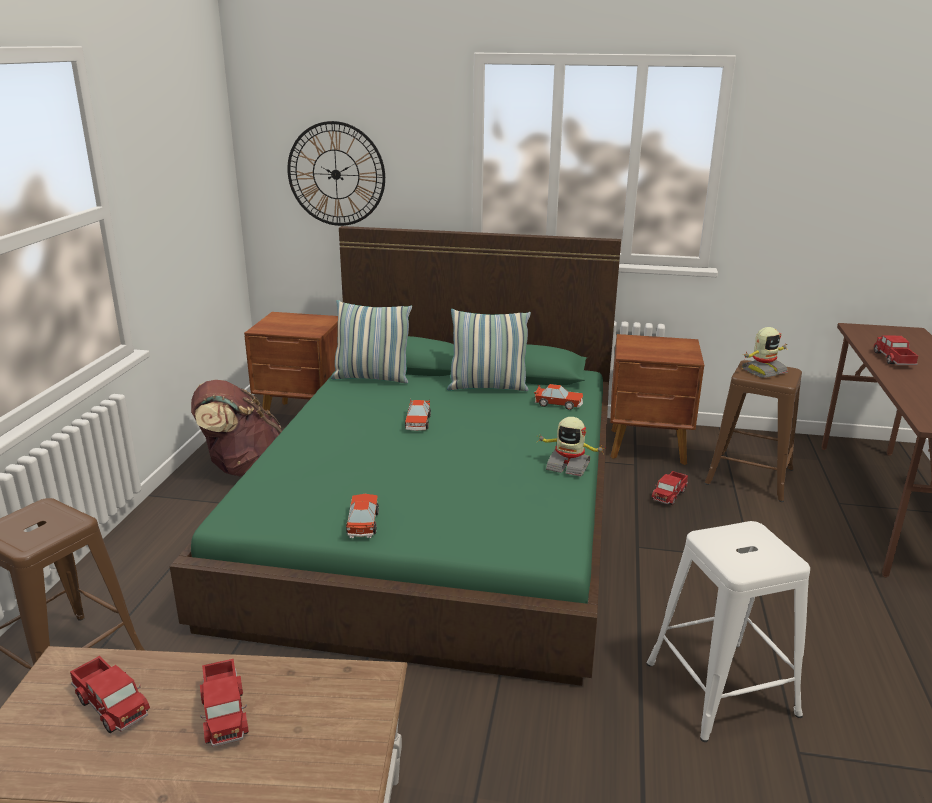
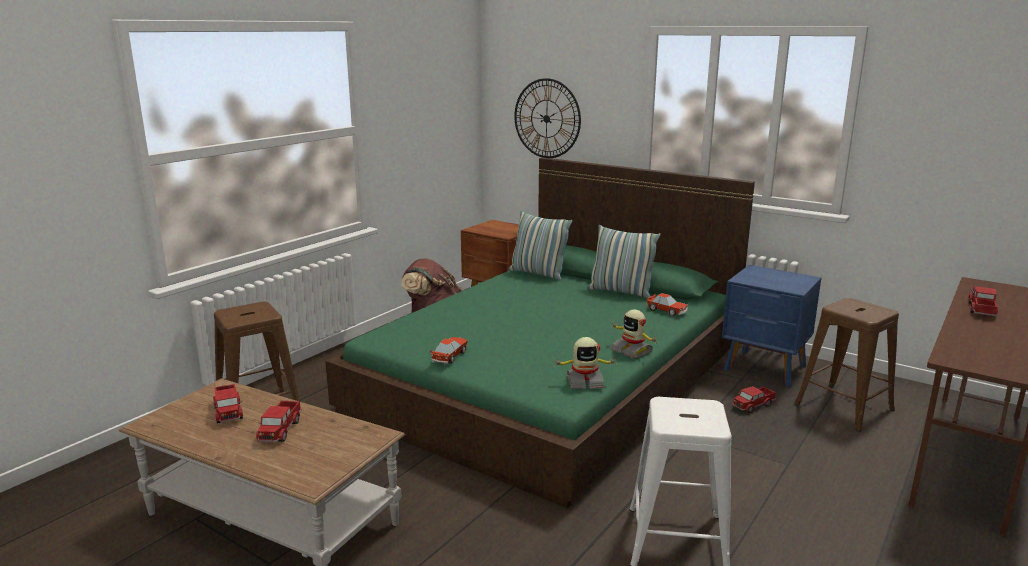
camera: 25 degrees right, 5 degrees down
(418, 423) = (544, 305): toy car -> none
(648, 447) = (765, 369): brown nightstand -> blue nightstand
(763, 371) = (857, 307): toy robot -> toy robot (584, 382)

